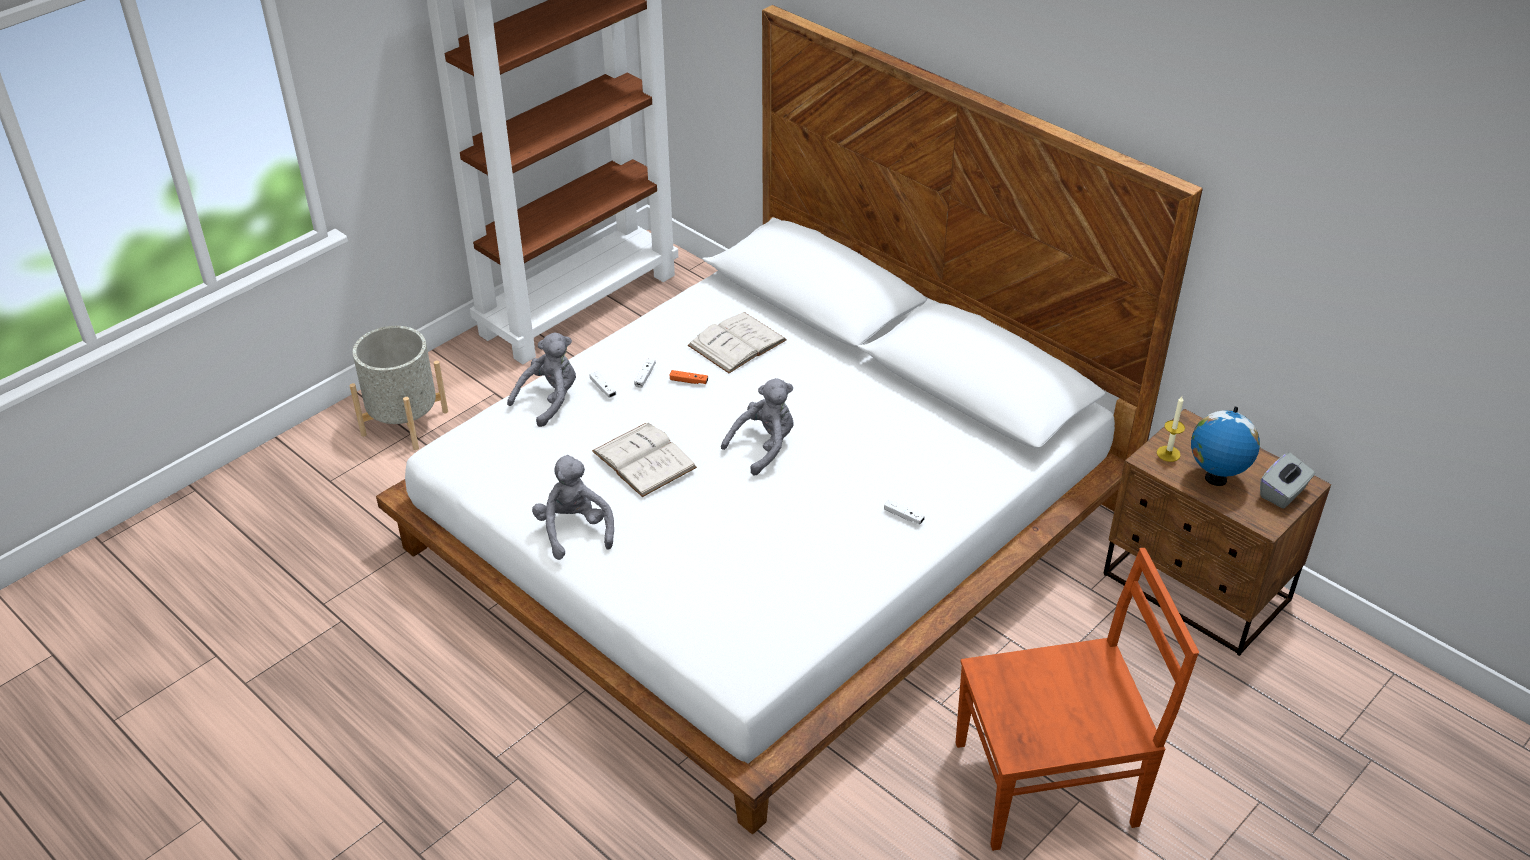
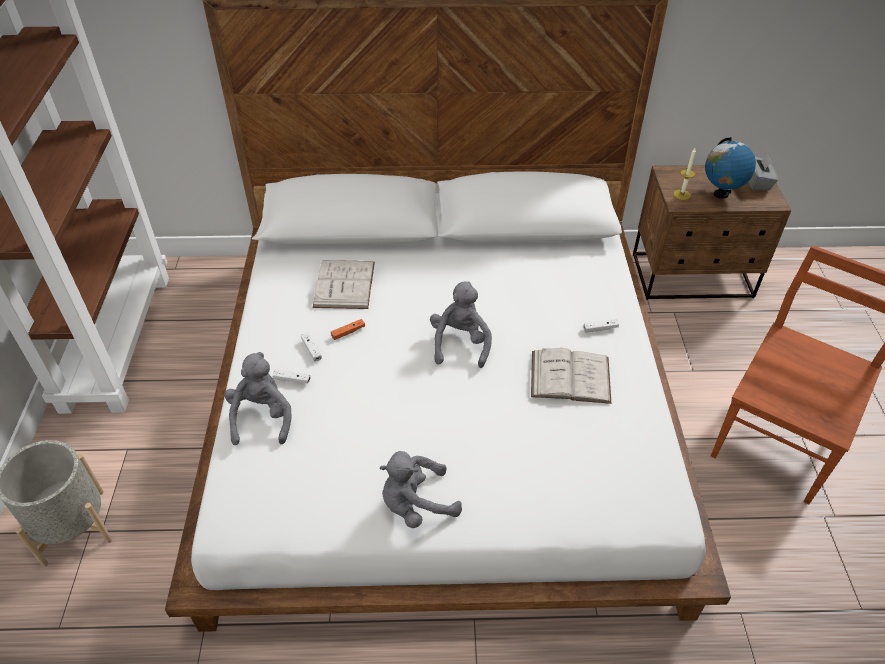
camera: 45 degrees left, 5 degrees up
(574, 530) = (416, 504): grey plush toy -> grey plush toy turned 45 degrees counterclockwise
(644, 459) = (395, 411): white book -> white book (570, 376)

